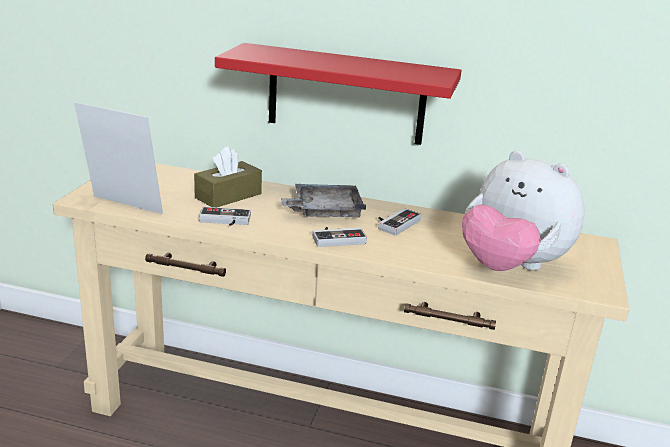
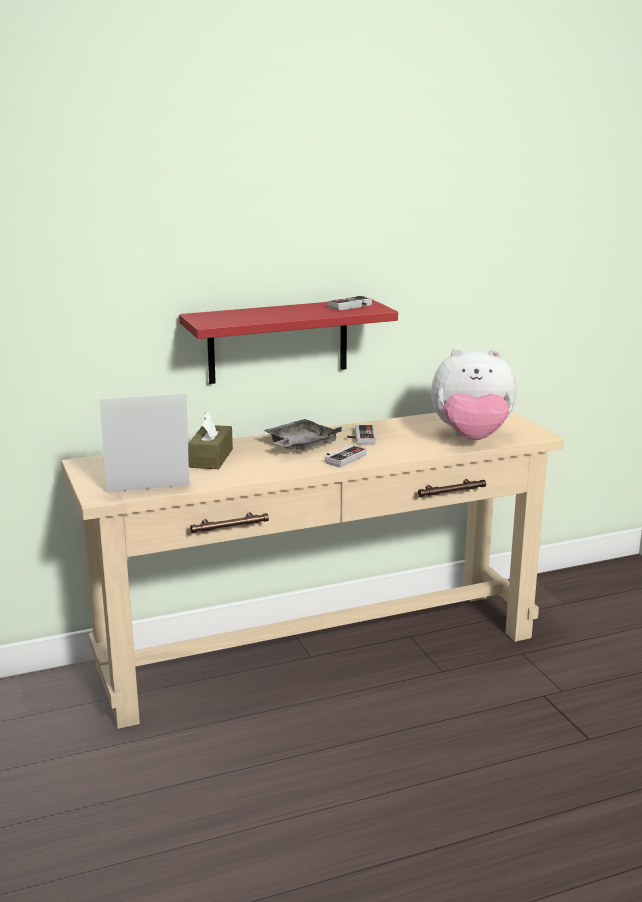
camera: 35 degrees left, 5 degrees down
(224, 221) = (245, 474): game controller -> game controller (352, 307)

